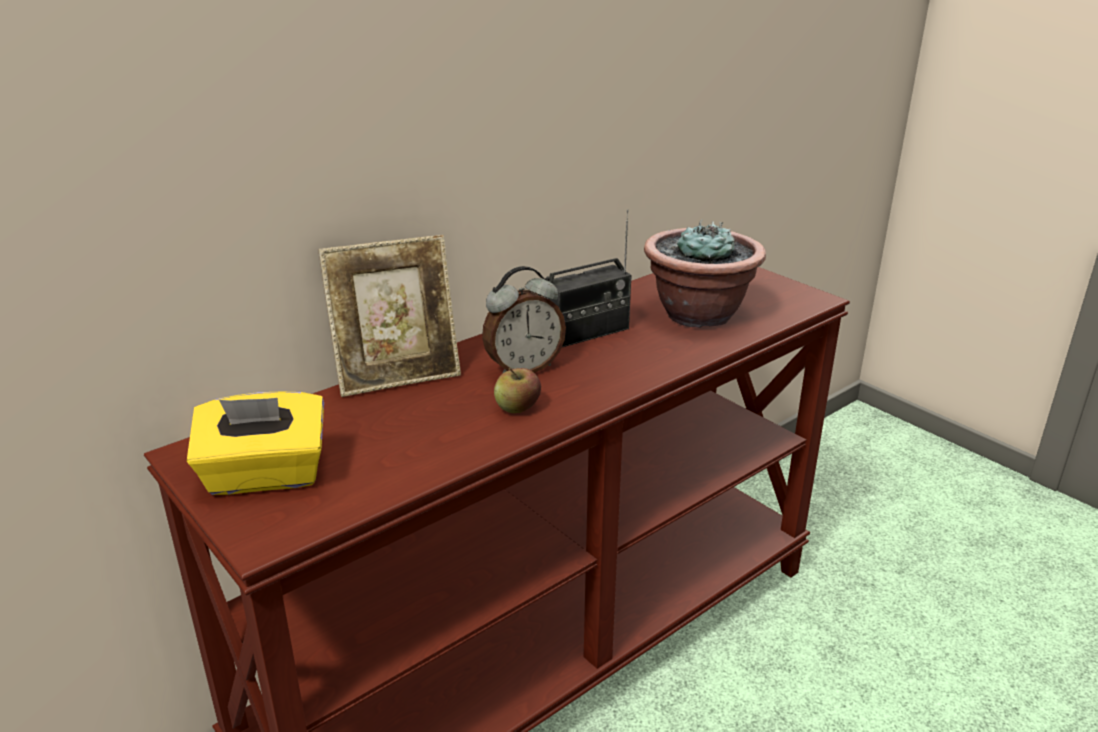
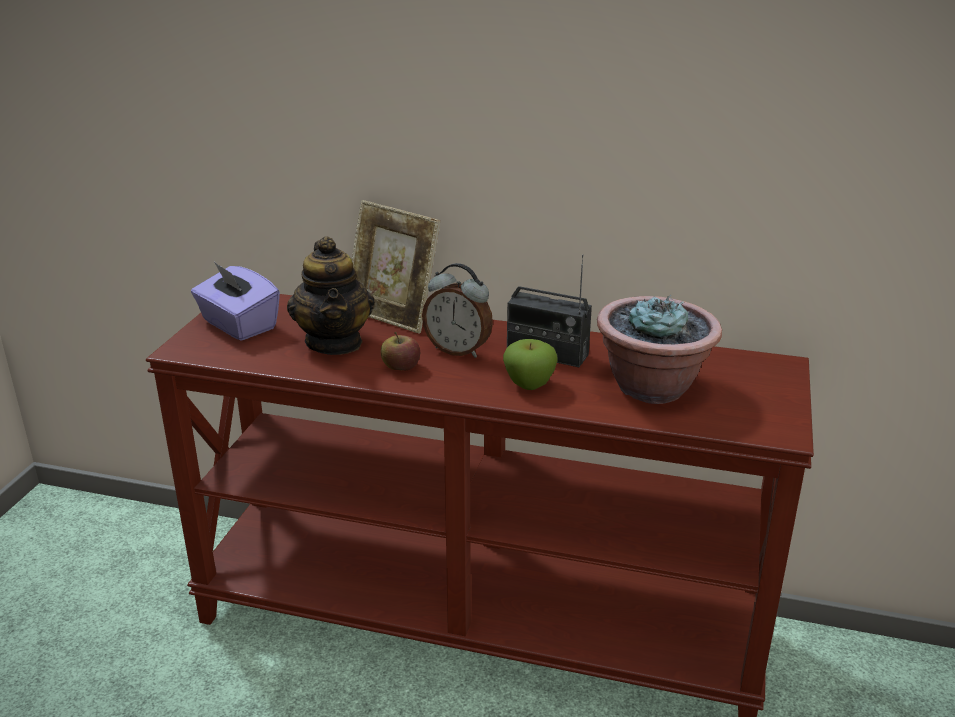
camera: 55 degrees right, 0 degrees up
(265, 476) = (238, 325): yellow tissue box -> purple tissue box
(409, 427) = (335, 342): none -> teapot
(633, 359) = (529, 385): none -> apple

